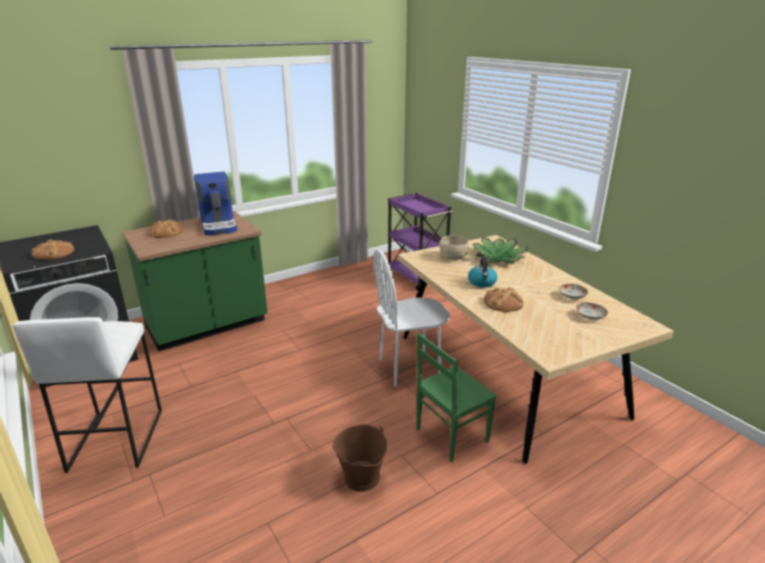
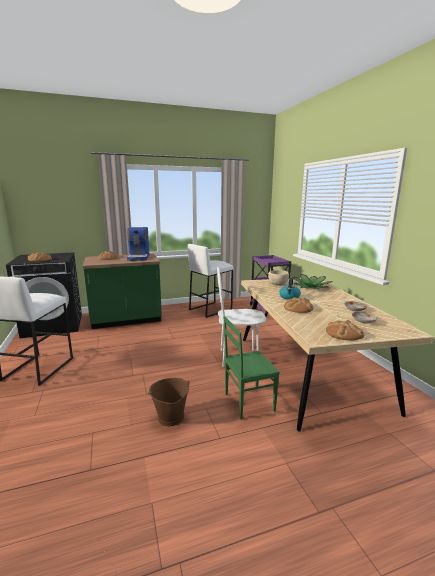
camera: 15 degrees right, 10 degrees down
(331, 287) = (210, 309): none -> white stool
(577, 341) = (344, 333): none -> bread

